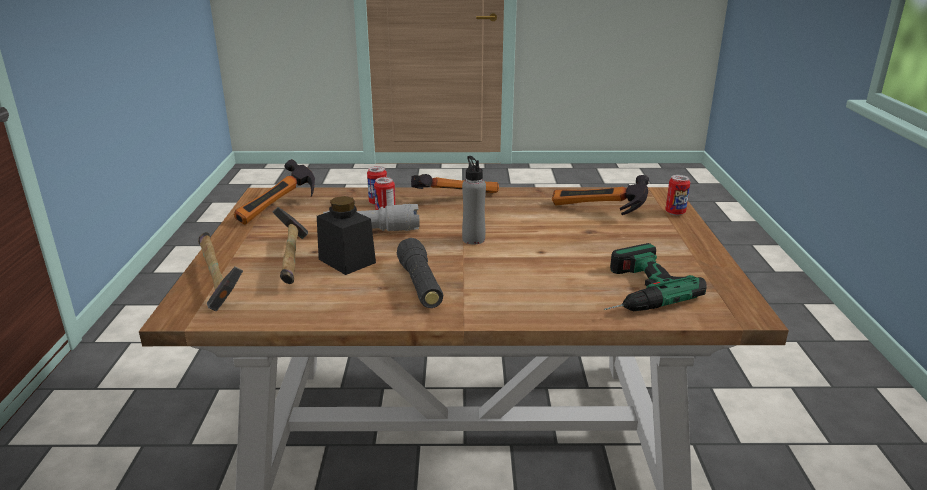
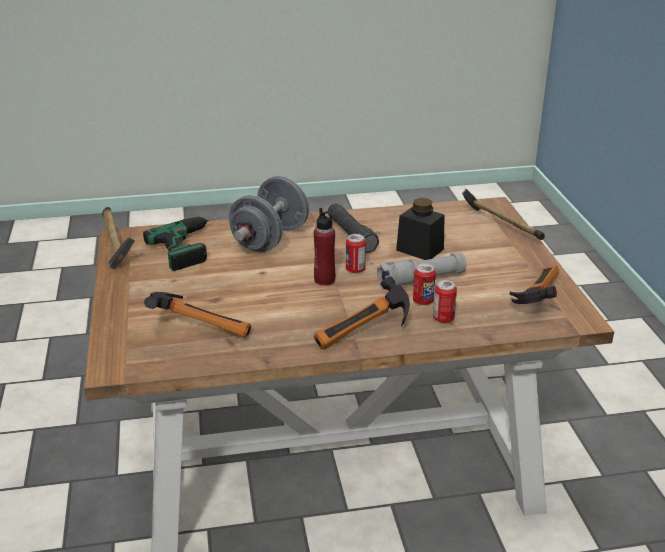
camera: 170 degrees right, 5 degrees up
(292, 260) = (463, 246): hammer -> hammer (115, 246)
(473, 239) = (324, 280): grey bottle -> red bottle
(530, 290) = (270, 239): none -> grey dumbbell
(675, 212) = (115, 334): can -> can (355, 270)

